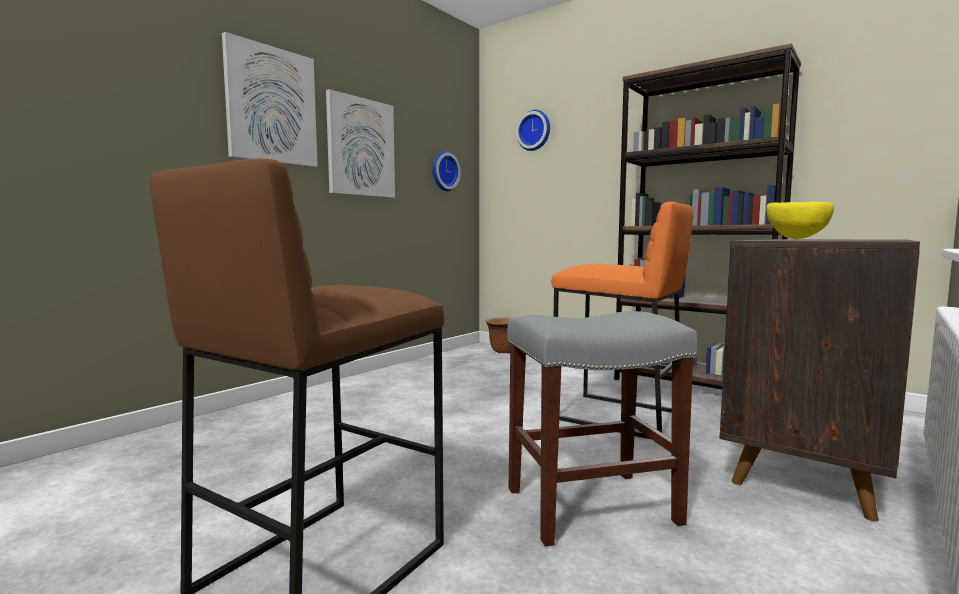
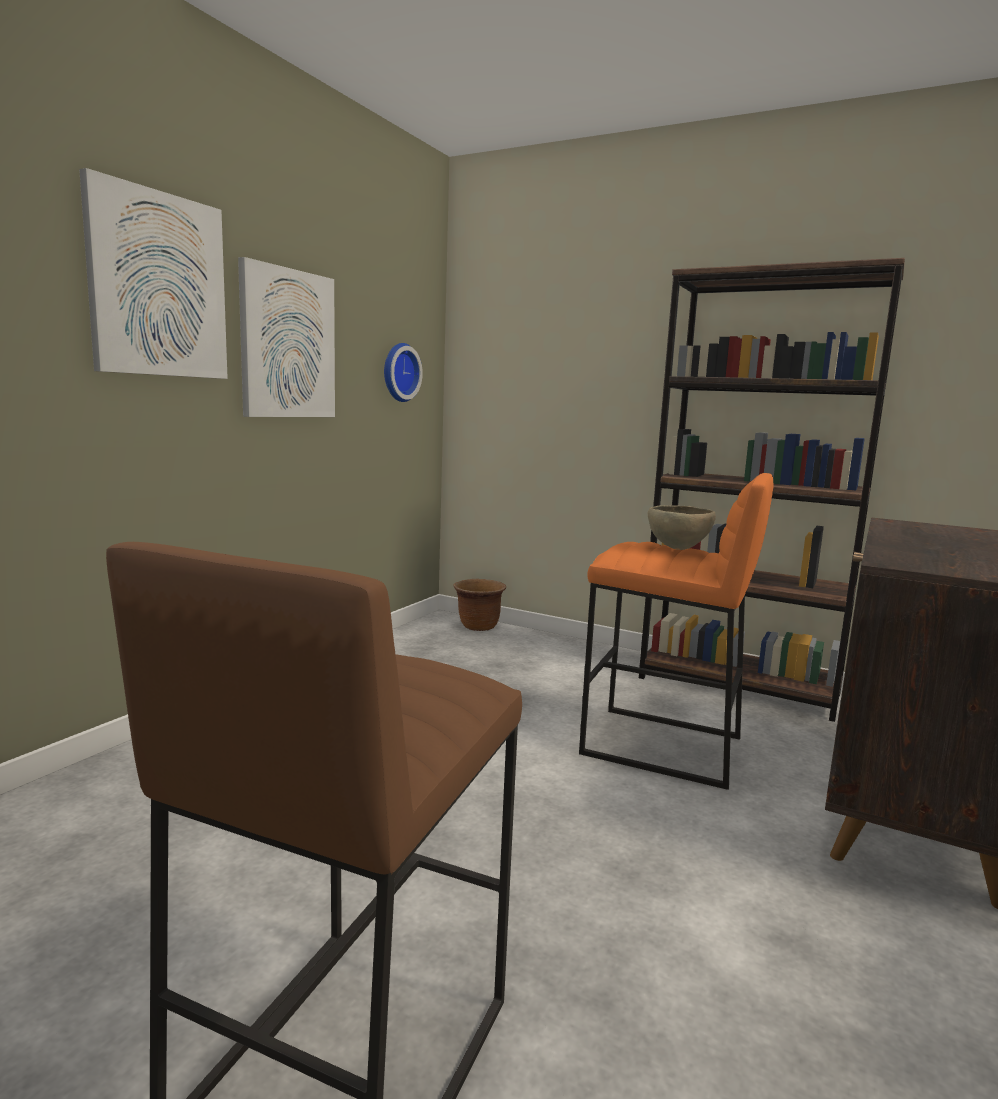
camera: 10 degrees left, 5 degrees up
(534, 131) = (530, 320): wall clock -> none
(589, 506) = (673, 914): grey stool -> none
(621, 264) = (678, 549): none -> brown bowl
(796, 239) = (911, 537): yellow bowl -> none

